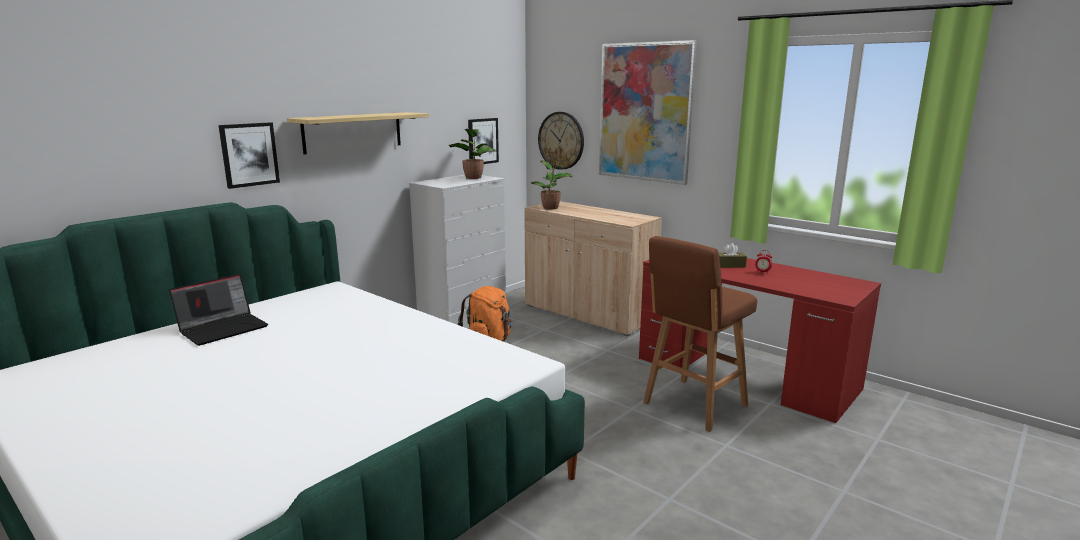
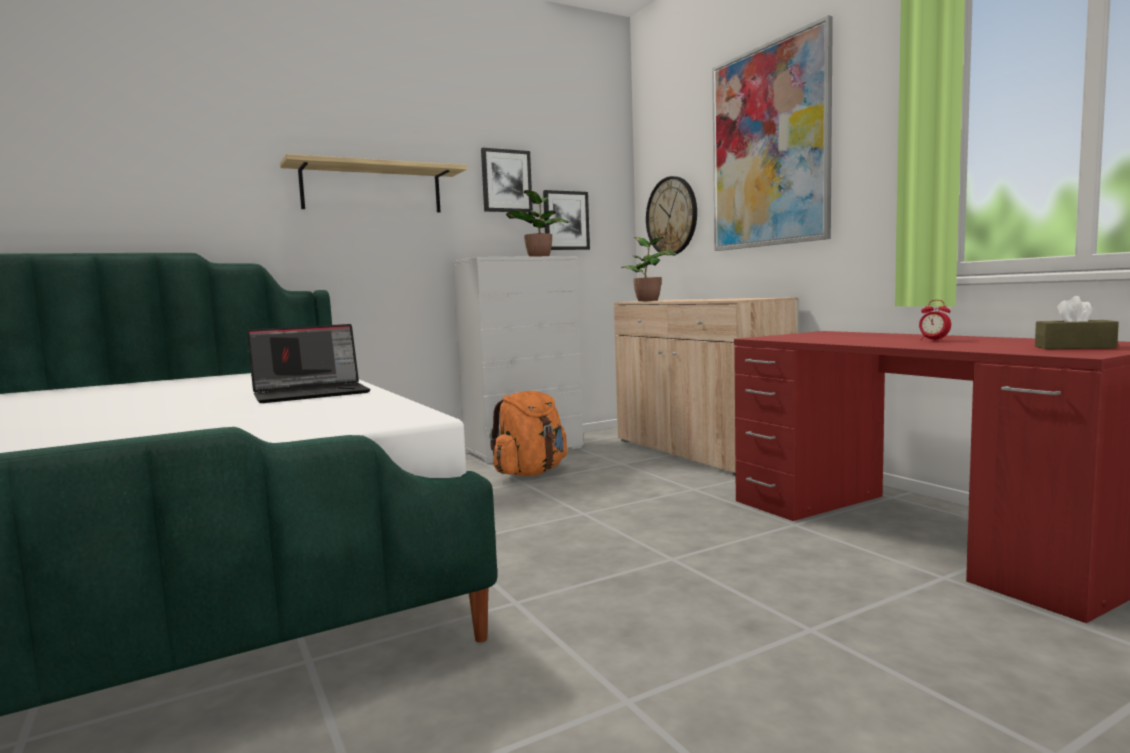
camera: 20 degrees right, 10 degrees down
(224, 328) = (125, 388): laptop -> laptop (312, 393)
(249, 154) = (227, 201): picture -> picture (506, 181)
(693, 405) = (785, 565): brown stool -> none
(730, 265) = (880, 338): brown tissue box -> brown tissue box (1074, 347)

